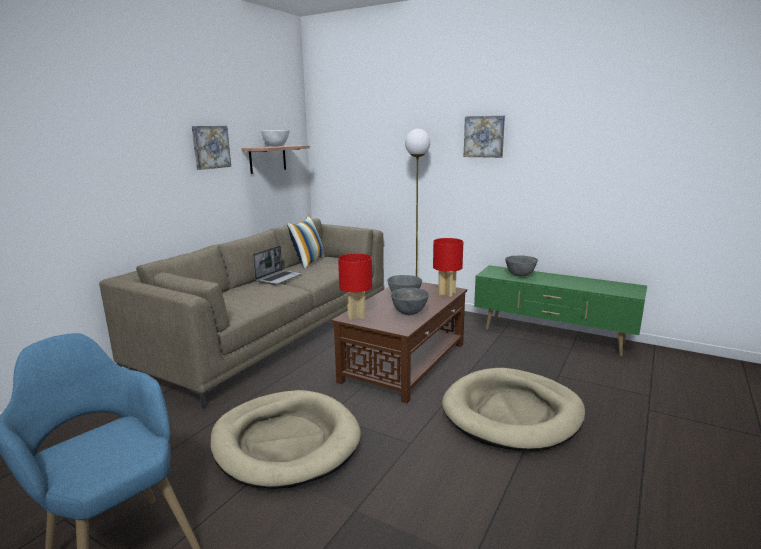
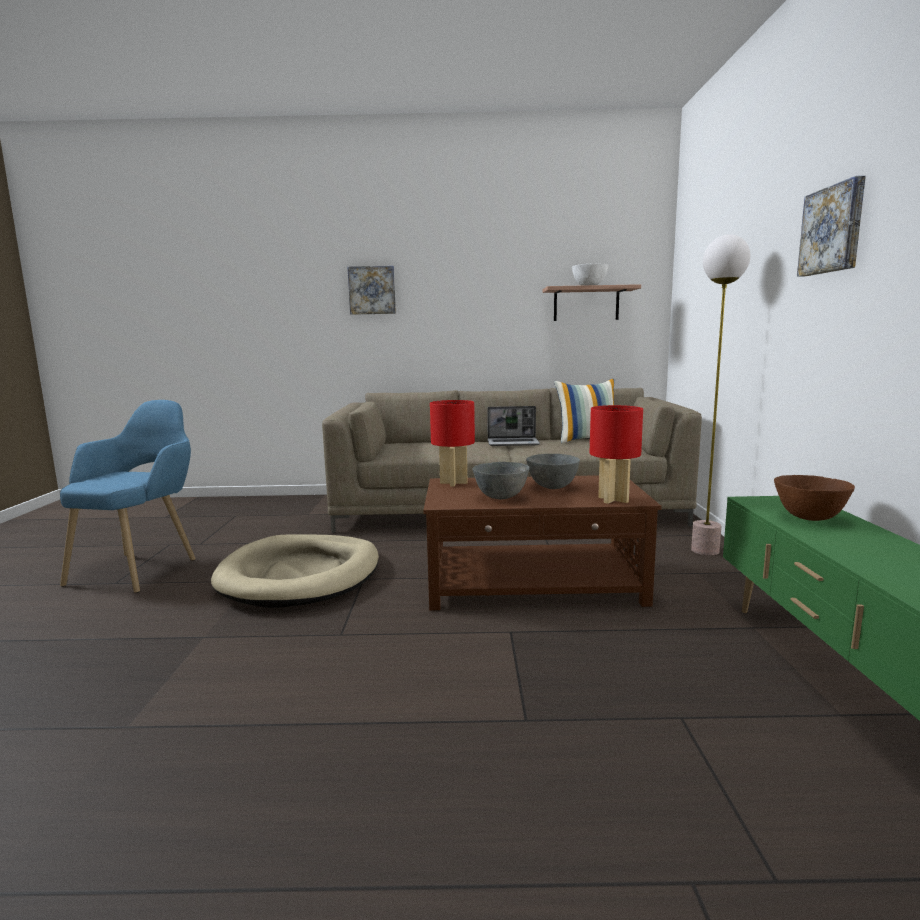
camera: 60 degrees right, 5 degrees down
(210, 147) = (496, 287): picture -> picture (372, 290)
(512, 413) = (481, 691): beige dog bed -> none
(520, 275) = (809, 518): grey bowl -> brown bowl

